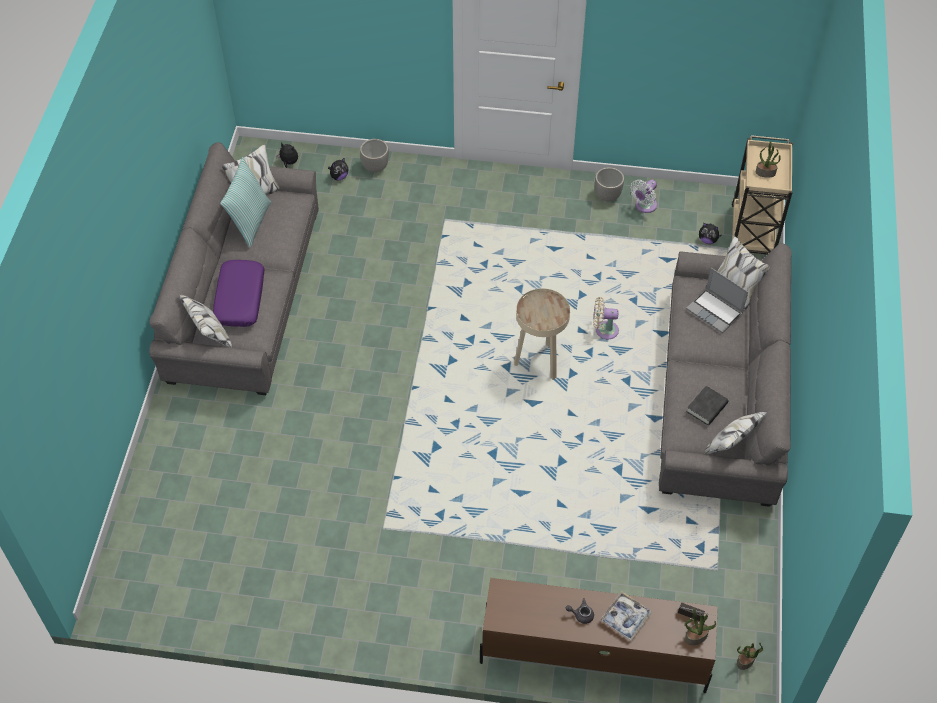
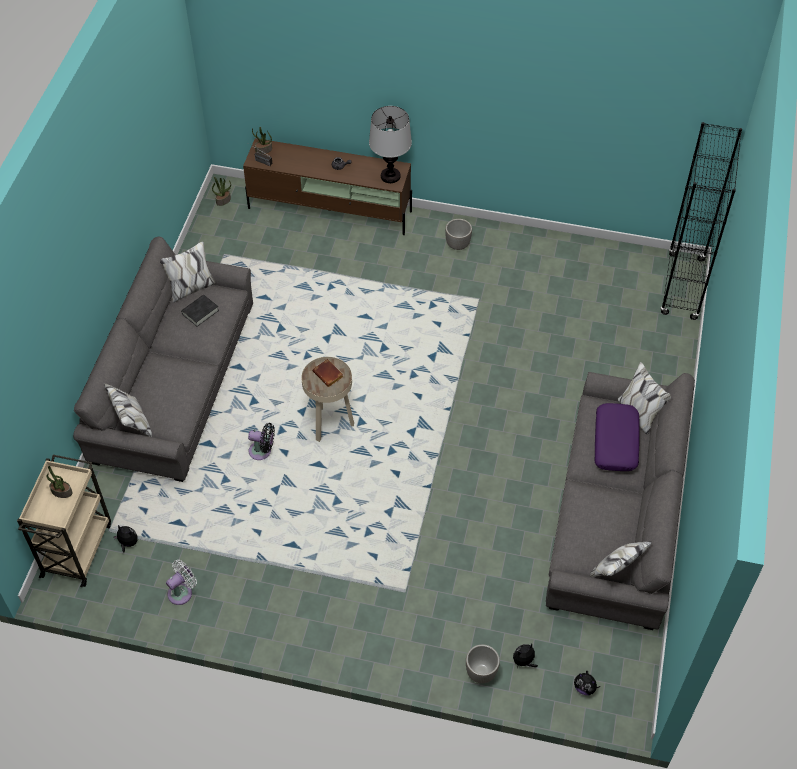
camera: 175 degrees left, 0 degrees up
(123, 566) = (682, 287): none -> black bookcase
(250, 222) = (616, 528): pillow -> none
(508, 603) = (390, 176): none -> table lamp
(541, 314) = (329, 374): none -> brown book
(604, 330) = (262, 451): beige fan -> black fan
(607, 195) = (219, 610): planter -> planter (457, 245)
(625, 618) = (309, 163): tray -> none
(715, 311) = (162, 395): laptop -> none

